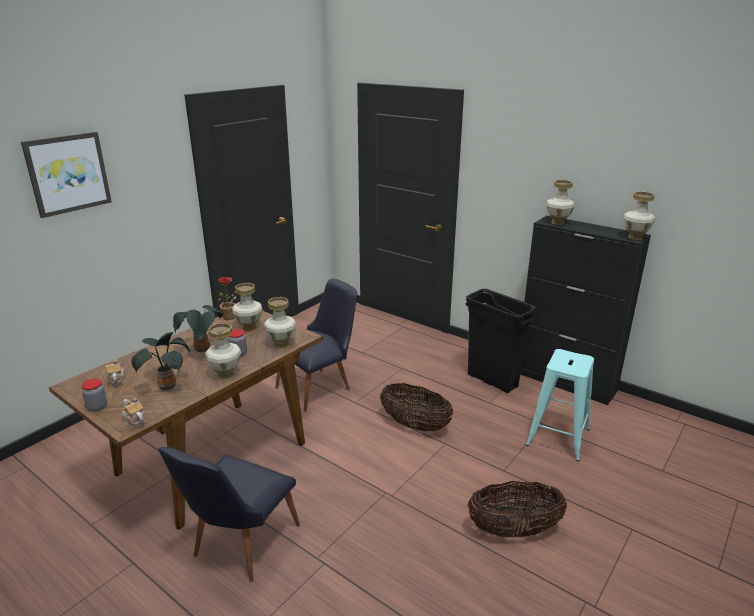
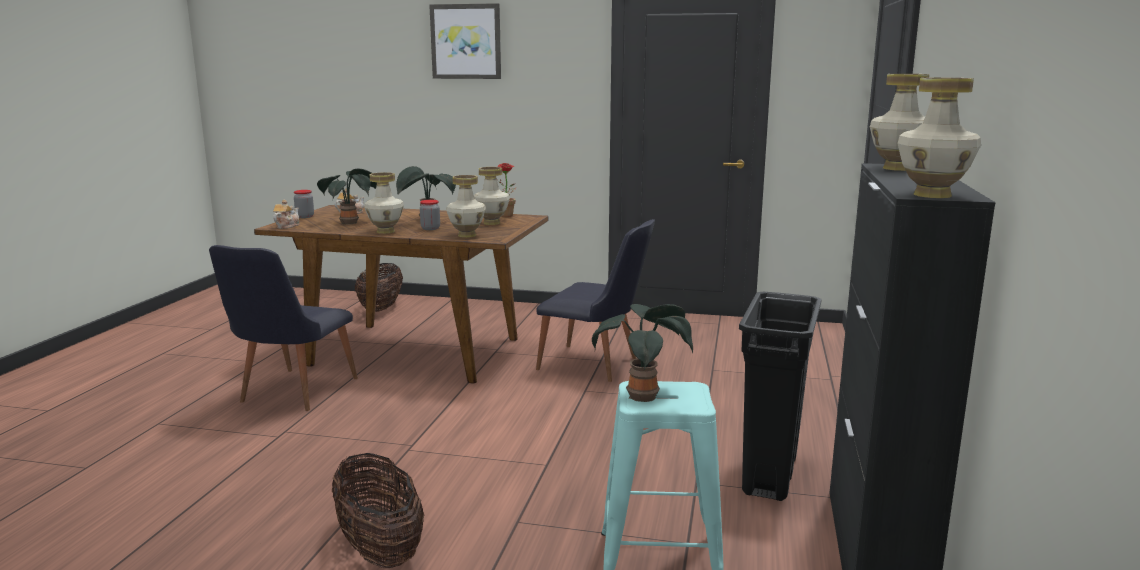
camera: 65 degrees right, 10 degrees down
(239, 546) = (291, 393): black chair -> black chair turned 75 degrees counterclockwise
(415, 425) = (571, 436): basket -> basket (381, 308)
(570, 366) = (644, 396): none -> potted plant

